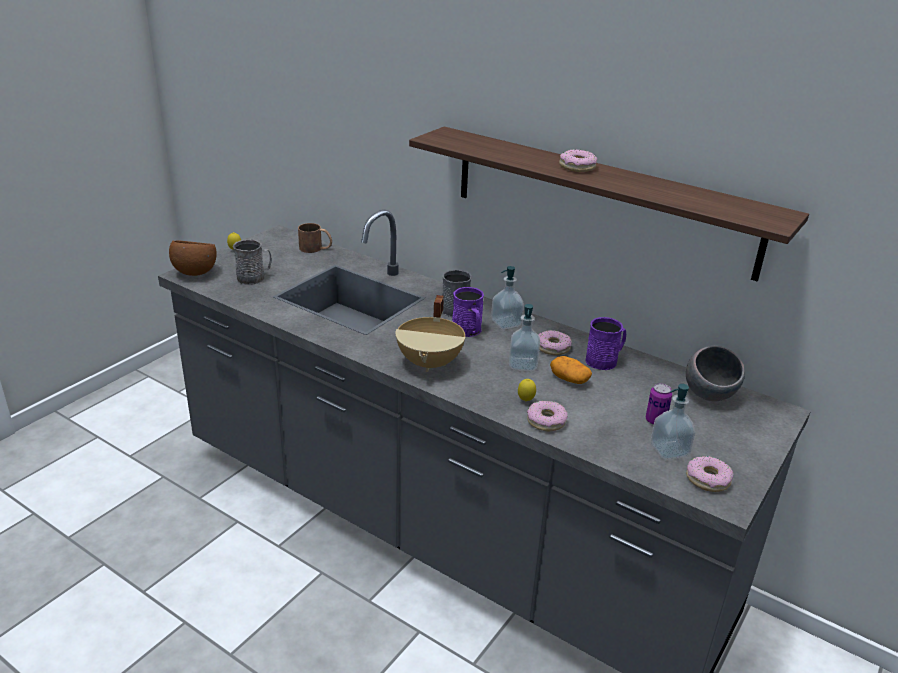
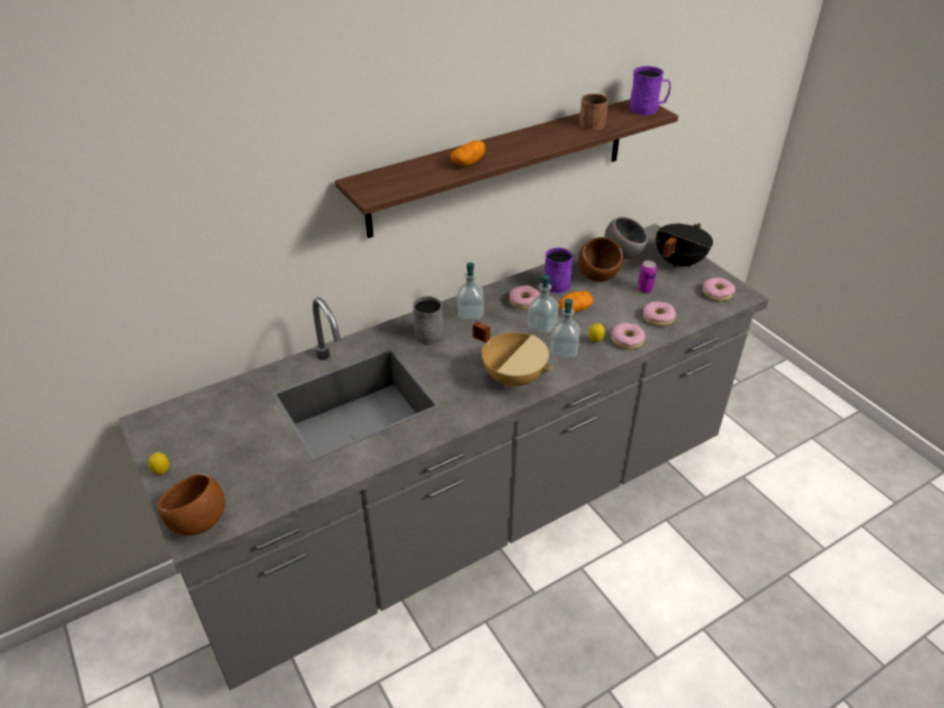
camera: 65 degrees left, 10 degrees up
(254, 277) = (253, 467): grey mug -> none
(316, 248) = (218, 399): brown mug -> brown mug (595, 121)
(468, 331) = (471, 339): purple mug -> purple mug (647, 109)
(528, 159) = (468, 163): none -> potato
(577, 167) = (502, 147): donut -> donut (658, 318)
(645, 385) = (598, 276): none -> brown bowl
(669, 450) = (681, 297): soap dispenser -> soap dispenser (563, 351)
(743, 438) = (678, 262): none -> black cooking pot

